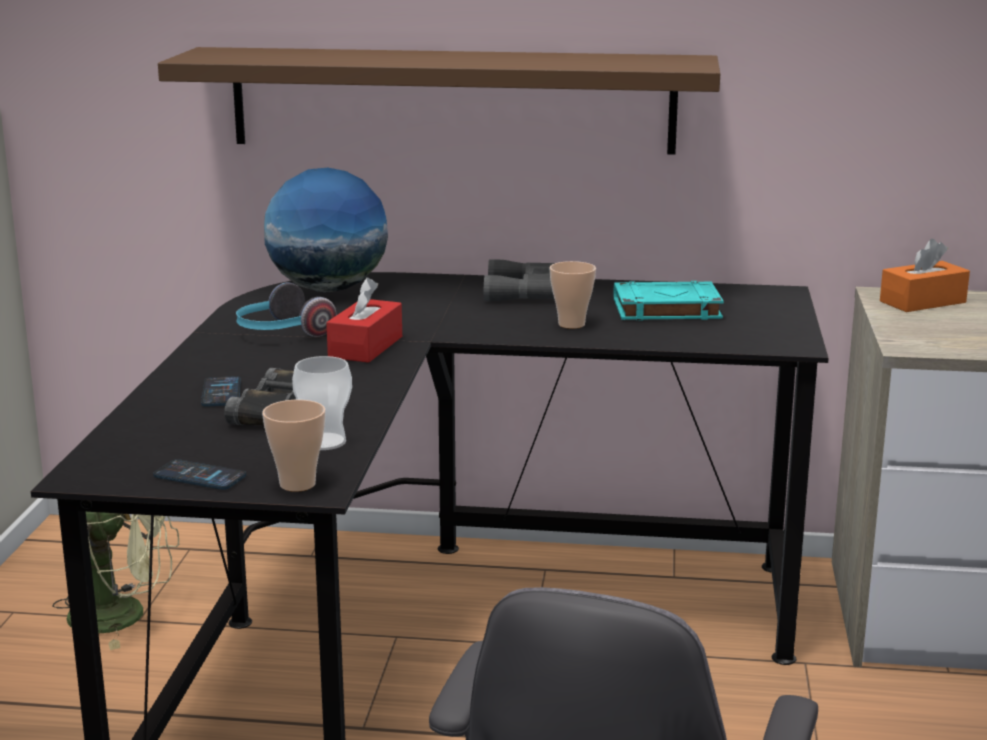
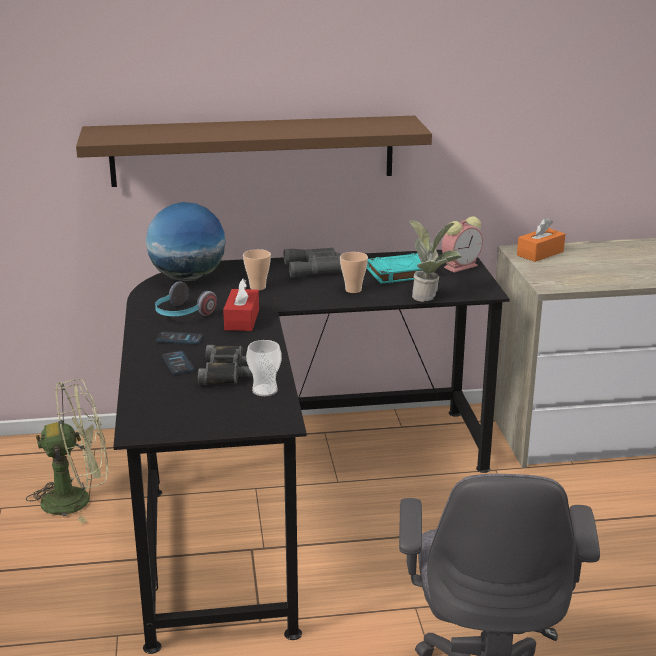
camera: 15 degrees left, 5 degrees up
(200, 476) = (208, 423): phone -> phone (179, 339)
(297, 484) = (269, 421): cup -> cup (257, 287)
(692, 343) = (430, 296): none -> potted plant
(774, 308) = (461, 266): none -> alarm clock

